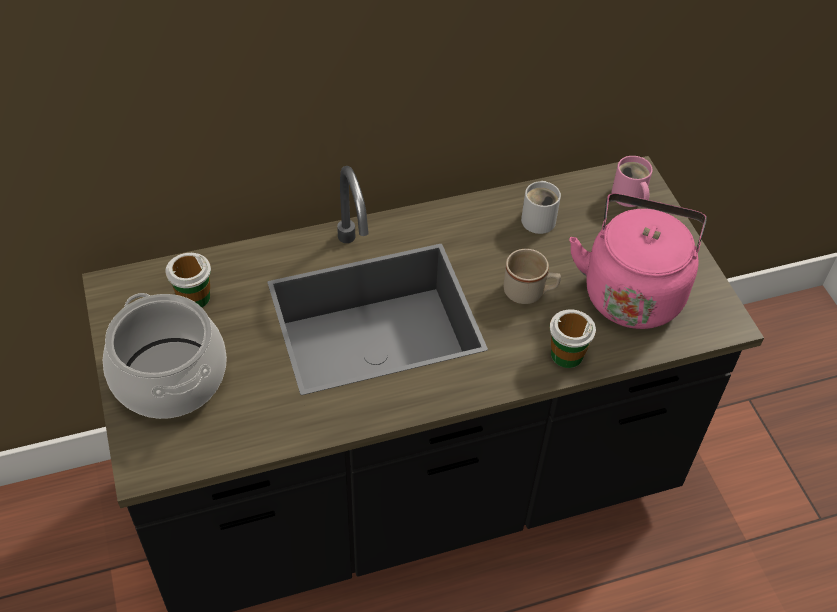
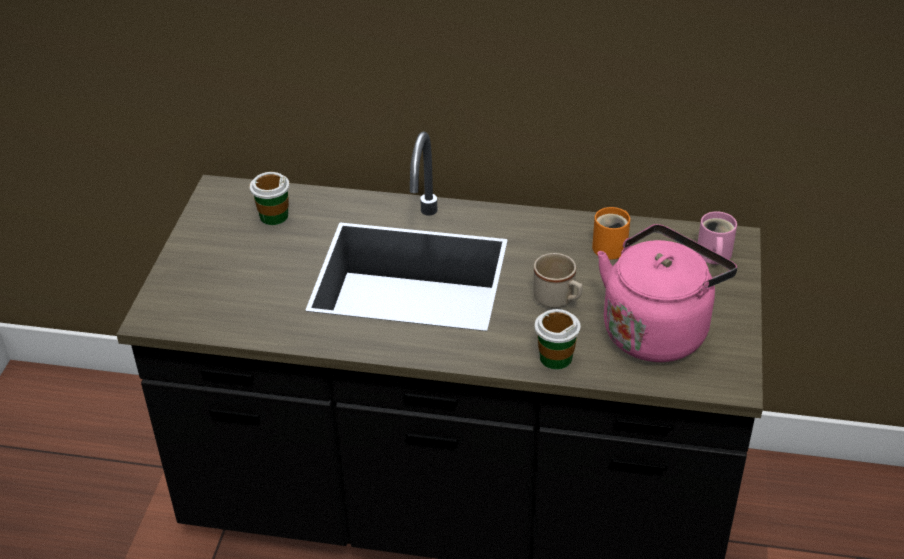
camera: 30 degrees right, 10 degrees down
(169, 378) = (214, 265): cooking pot -> none
(540, 218) = (612, 246): white mug -> orange mug

